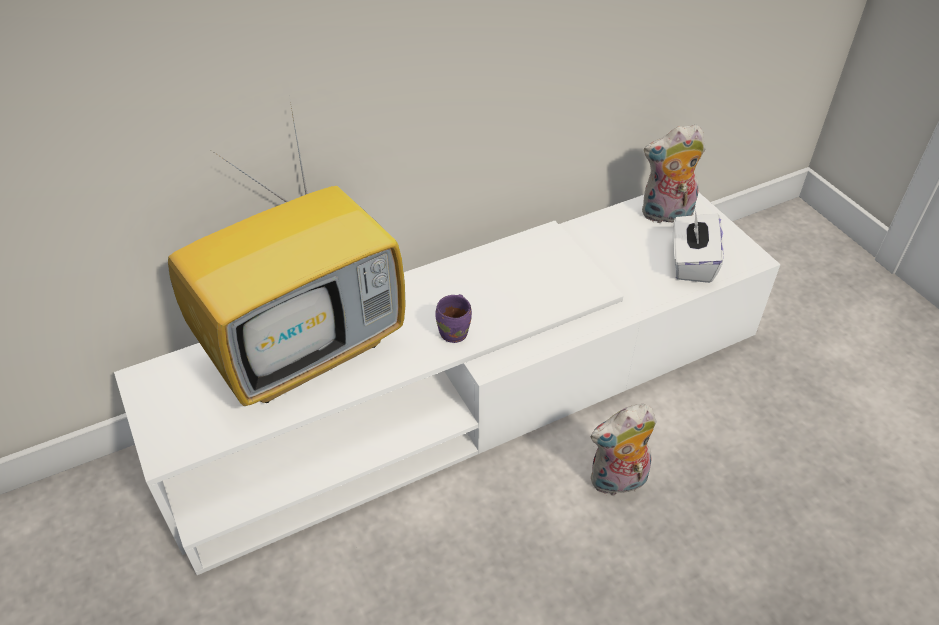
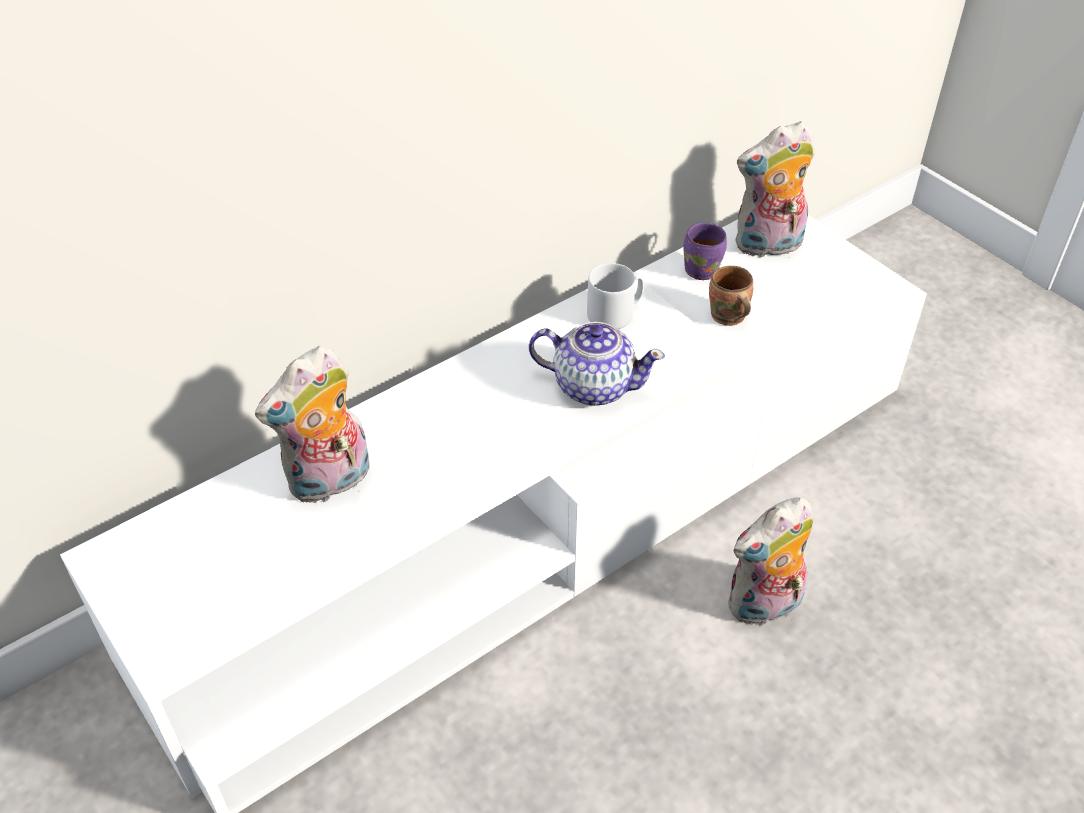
camera: 10 degrees left, 0 degrees up
(306, 347) = (330, 482): television -> plush toy
(456, 332) = (531, 436): purple mug -> purple mug (703, 269)
(510, 302) = (593, 385): none -> teapot
(539, 252) = (615, 314): none -> grey mug
(622, 264) = (727, 318): none -> brown mug
(691, 263) = (815, 305): white tissue box -> none

